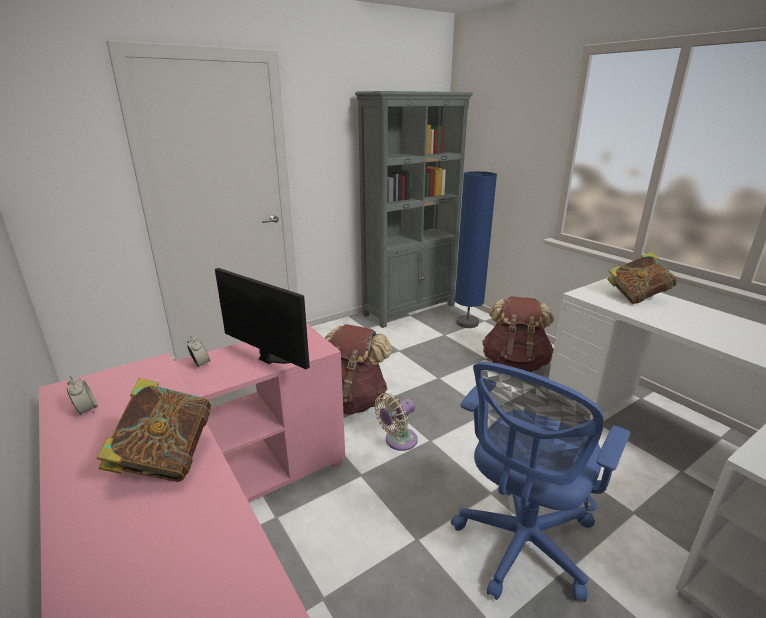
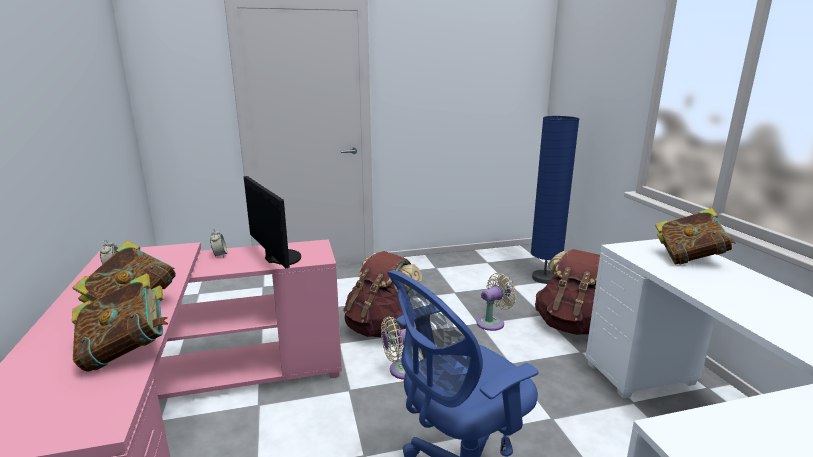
camera: 20 degrees right, 5 degrees down
(214, 522) = (127, 352): none -> book
(410, 310) = (490, 257): grey bookcase -> none
(450, 374) = (492, 322): none -> beige fan

